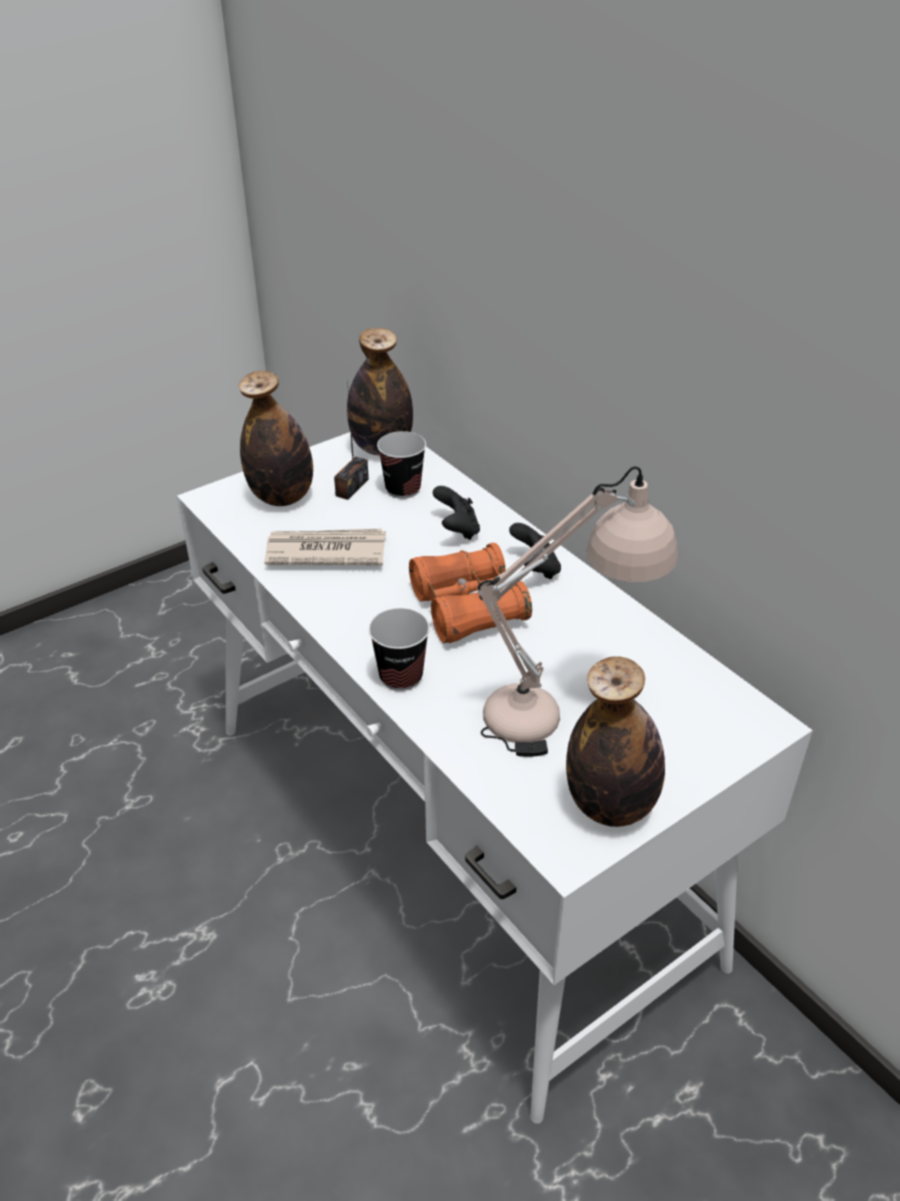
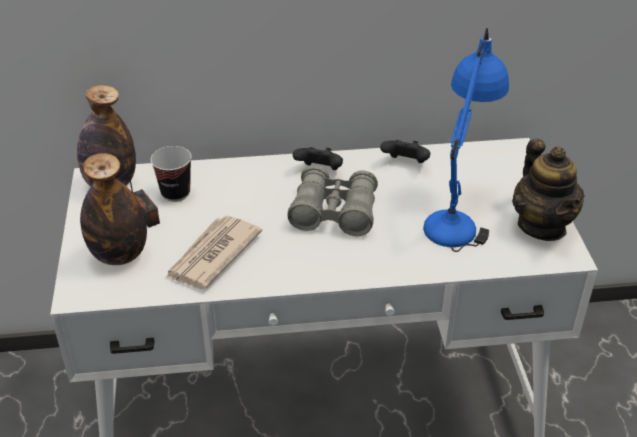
camera: 60 degrees left, 0 degrees up
(401, 676) = (378, 266): cup -> none
(457, 529) = (248, 187): black game controller -> black game controller (405, 164)
(468, 608) = (334, 213): orange binoculars -> grey binoculars
(563, 712) = (459, 213): beige table lamp -> blue table lamp
(610, 805) = (542, 226): bottle -> teapot

